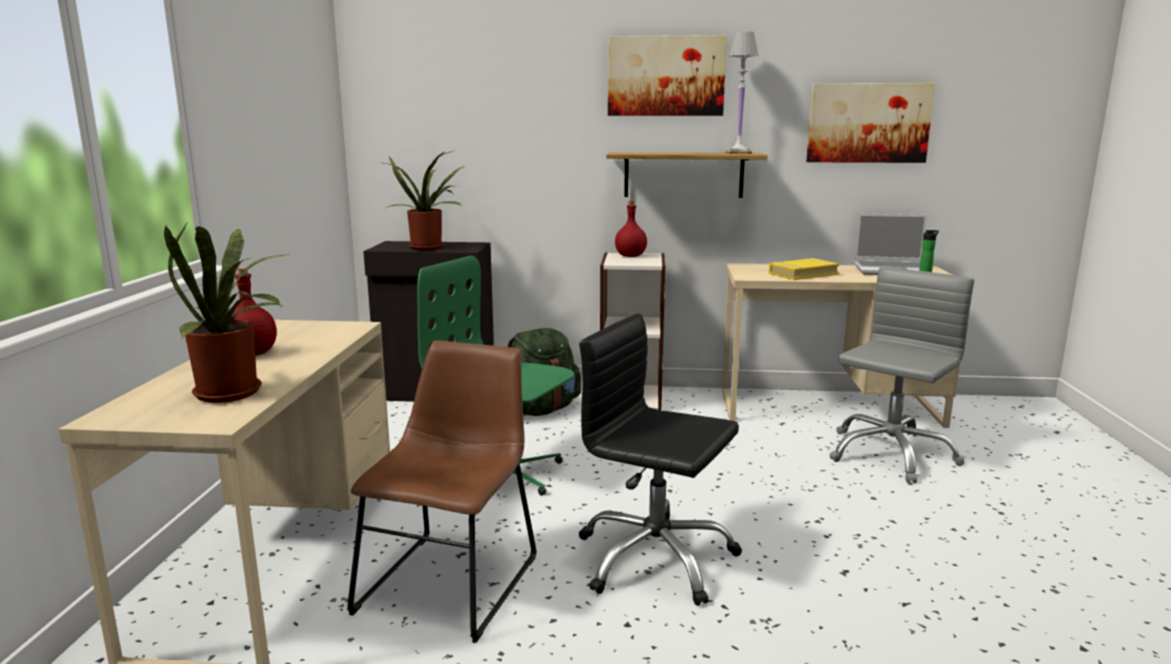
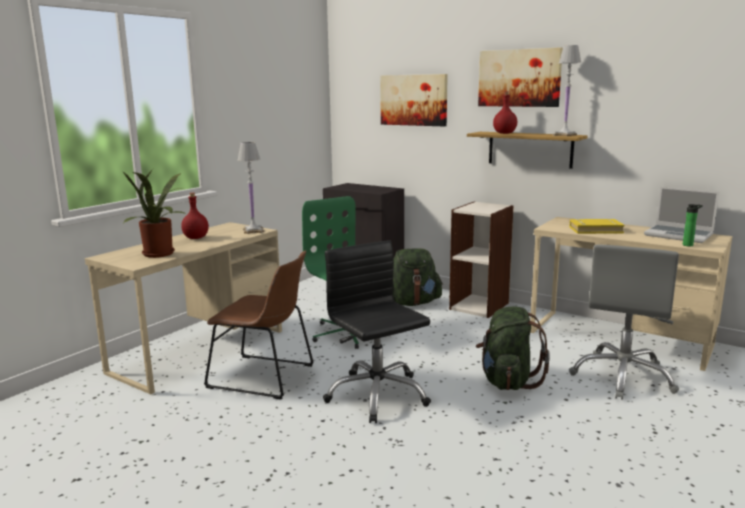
camera: 30 degrees right, 0 degrees up
(342, 328) = (253, 231): none -> white table lamp
(428, 247) = (361, 189): potted plant -> none
(452, 579) = (265, 377): brown chair -> brown chair turned 60 degrees clockwise
(630, 256) = (484, 205): red bottle -> red bottle (504, 133)
(786, 492) = (507, 381): none -> green backpack
(868, 123) = (675, 113): picture -> picture (413, 100)
(890, 454) = (623, 376): grey office chair -> grey office chair turned 135 degrees clockwise

